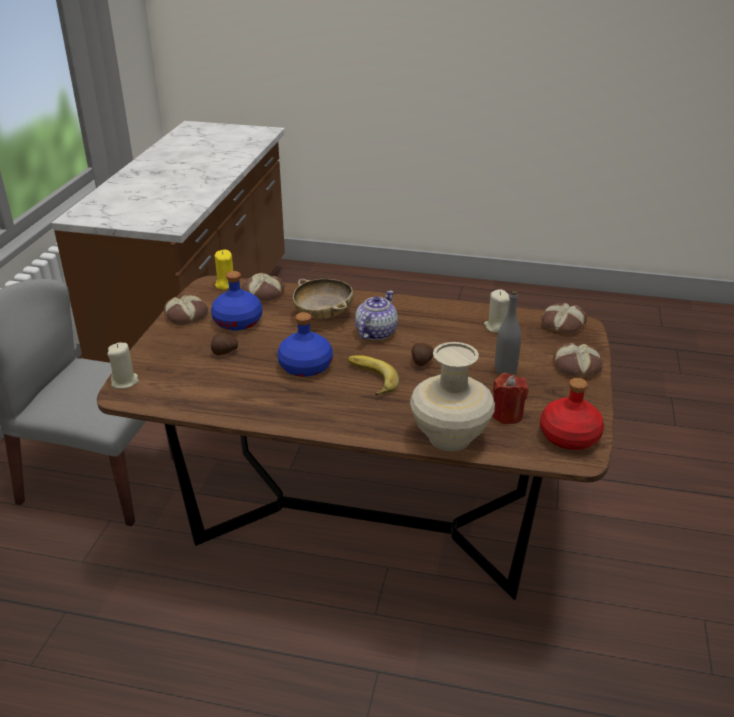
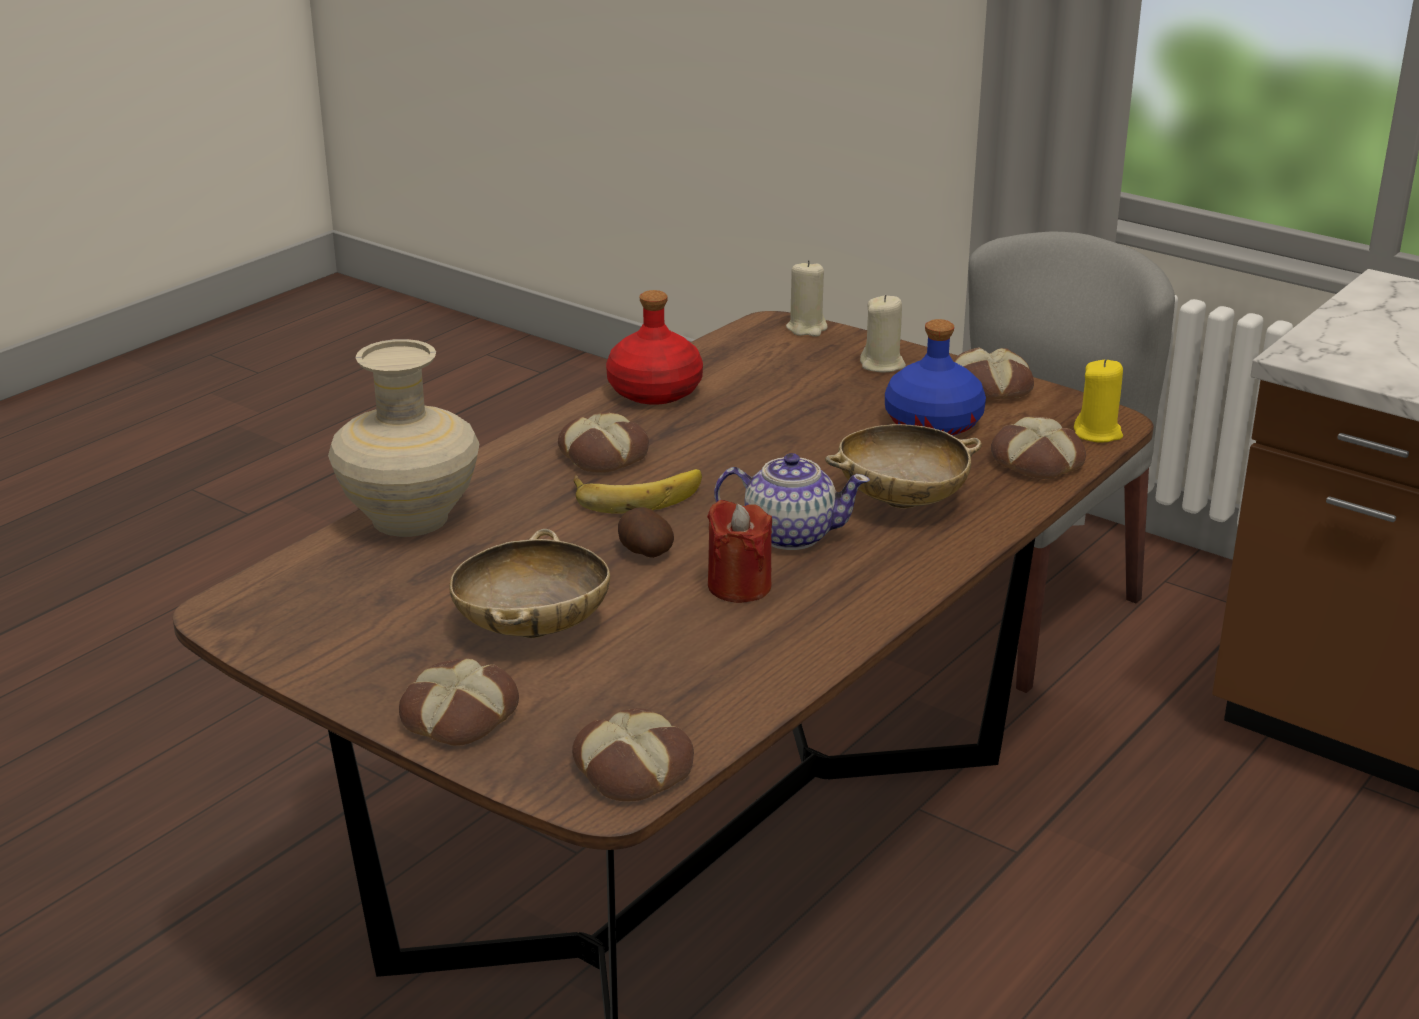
camera: 115 degrees right, 5 degrees down
(224, 352) = (833, 399): potato -> none
(305, 366) = (730, 451): blue bottle -> none
(334, 401) = (605, 454): none -> bread
(375, 333) = (789, 534): teapot -> teapot turned 45 degrees counterclockwise
(496, 327) = (697, 673): beige candle -> beige candle (882, 365)
(505, 370) = (531, 628): grey bottle -> beige bowl
(506, 414) = (405, 584): red candle -> red candle (739, 586)
(569, 437) = (282, 621): red bottle -> red bottle (654, 391)

